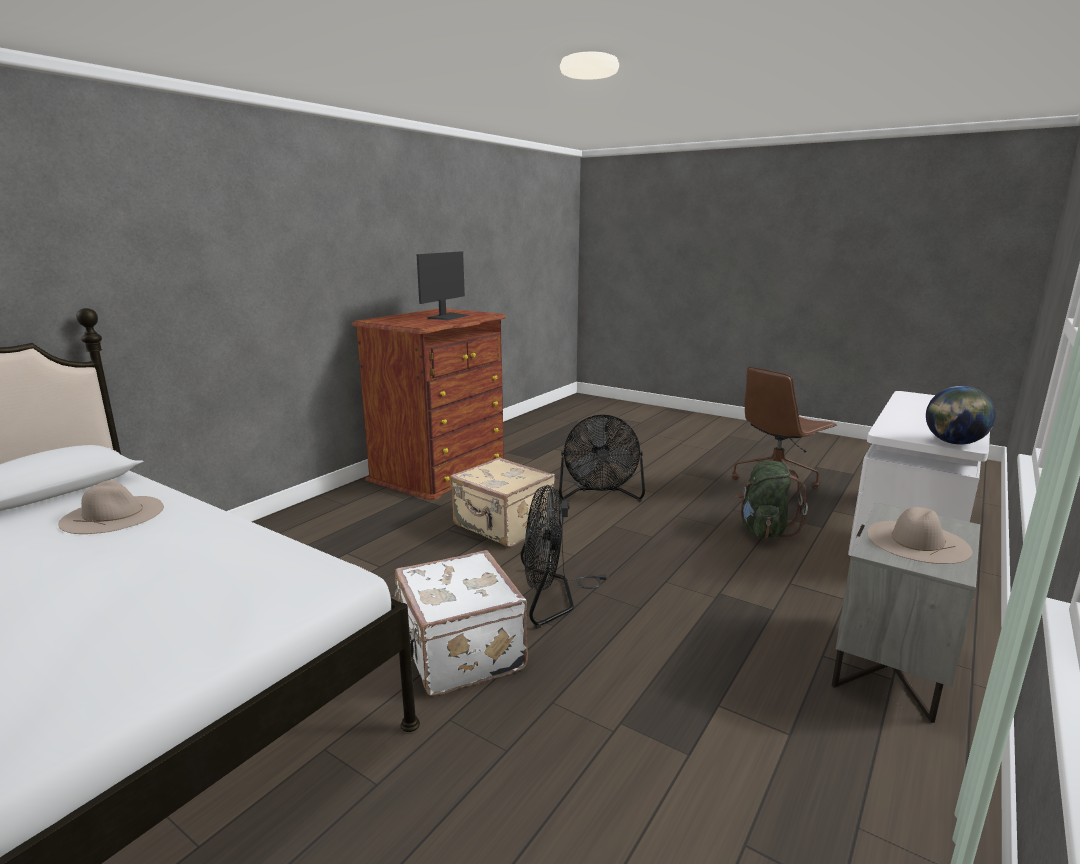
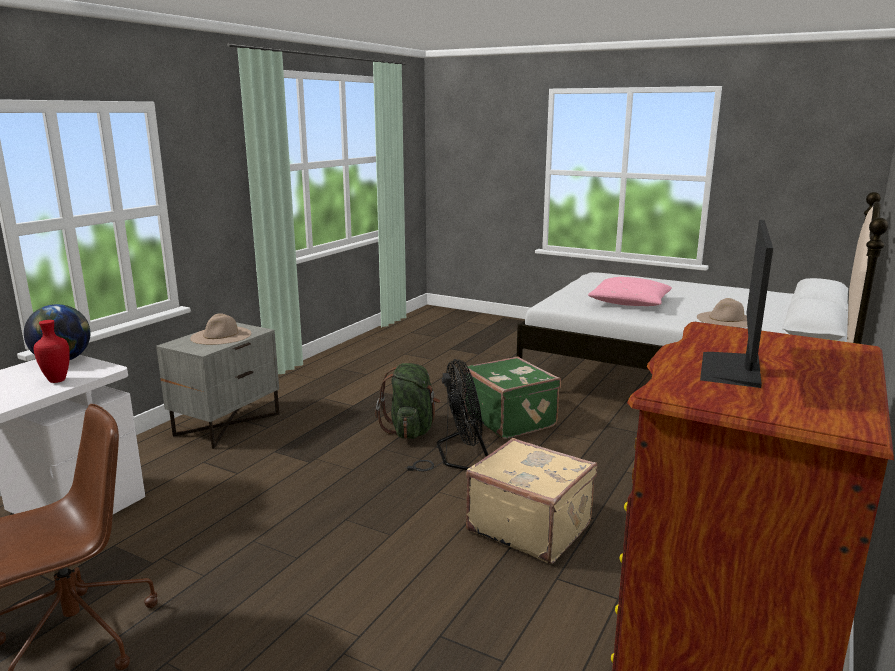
camera: 175 degrees right, 0 degrees up
(167, 575) = (629, 303): none -> pink pillow
(459, 653) = (511, 419): white suitcase -> green suitcase
(597, 495) = (405, 600): black fan -> none
(764, 531) = (198, 535): green backpack -> green backpack (411, 430)
(905, 426) = (56, 380): none -> red vase

